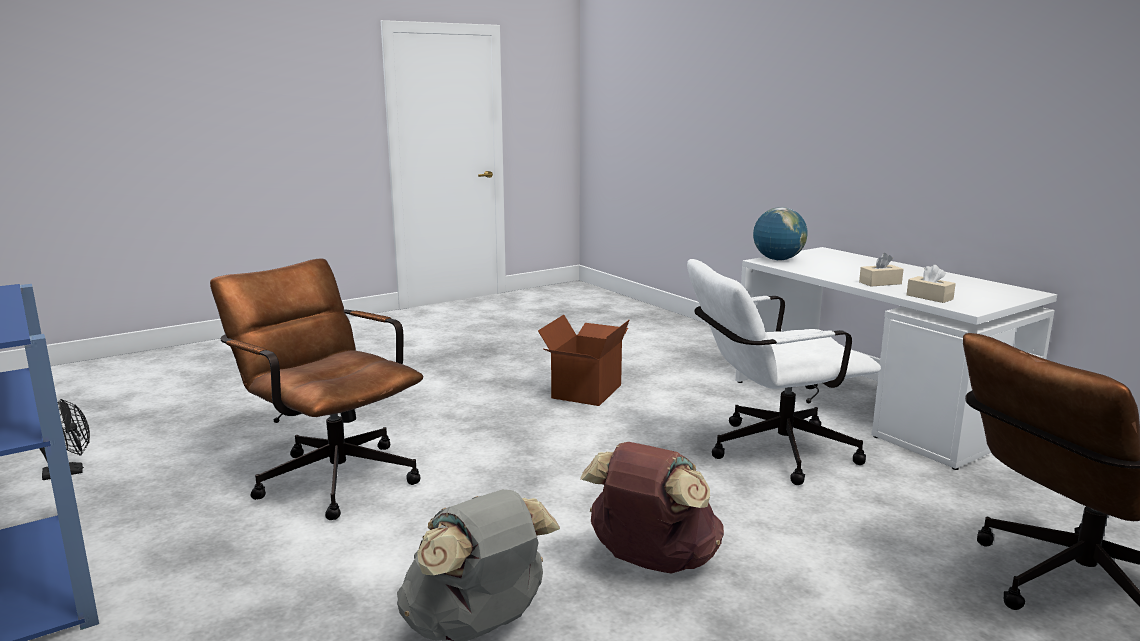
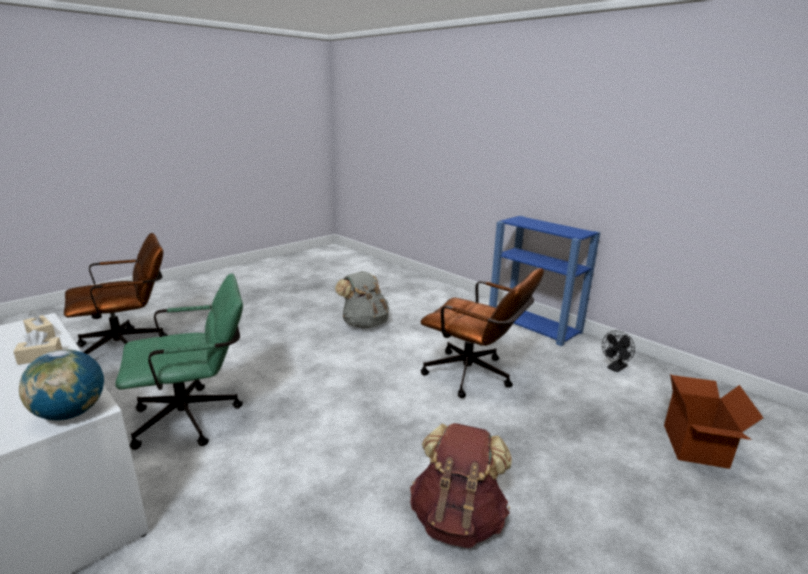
camera: 170 degrees right, 5 degrees up
(585, 391) = (328, 491): cardboard box -> cardboard box (696, 446)
(651, 562) = (299, 345): brown backpack -> brown backpack (457, 519)
(769, 452) = (196, 417): white office chair -> green office chair

